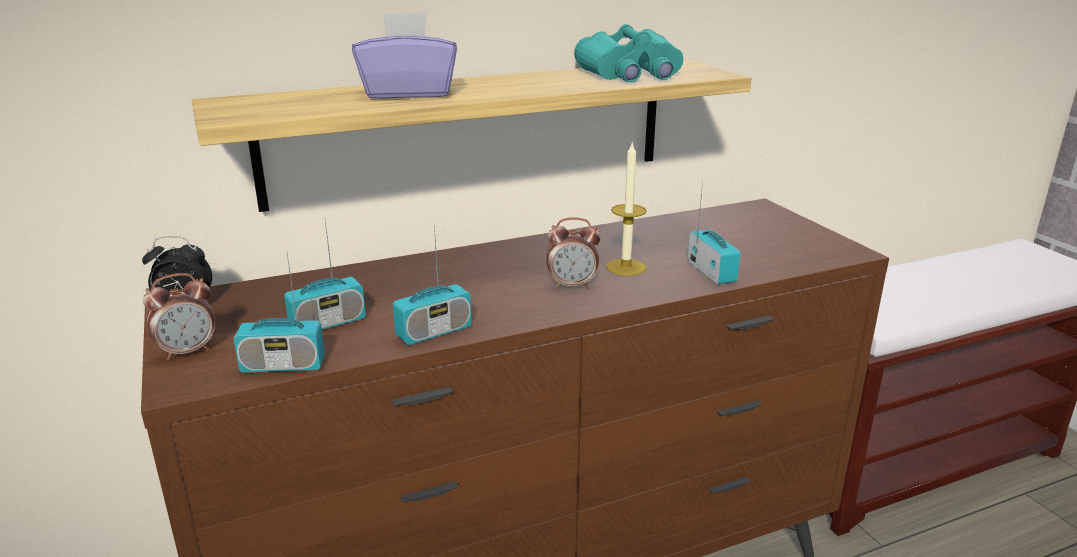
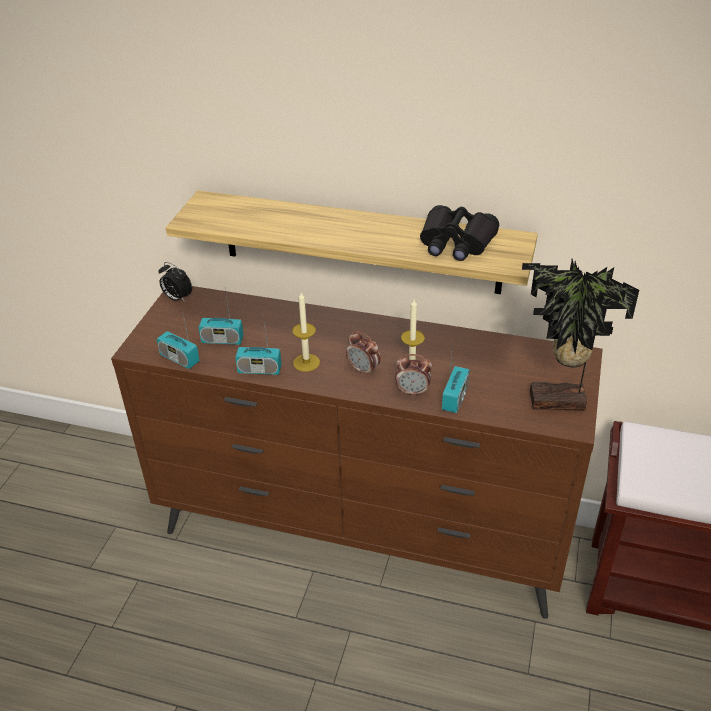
camera: 40 degrees right, 15 degrees up
(188, 351) = (154, 330): alarm clock -> alarm clock (412, 392)
(409, 93) = (297, 222): purple tissue box -> none
(489, 303) = (306, 362): none -> candle
(631, 74) = (456, 243): turquoise binoculars -> black binoculars
(808, 242) = (559, 404): none -> potted plant

